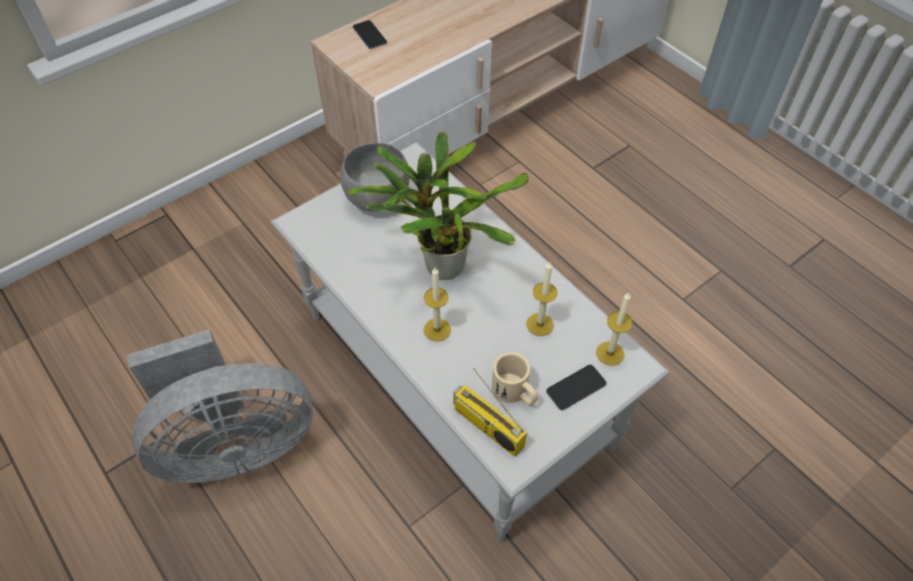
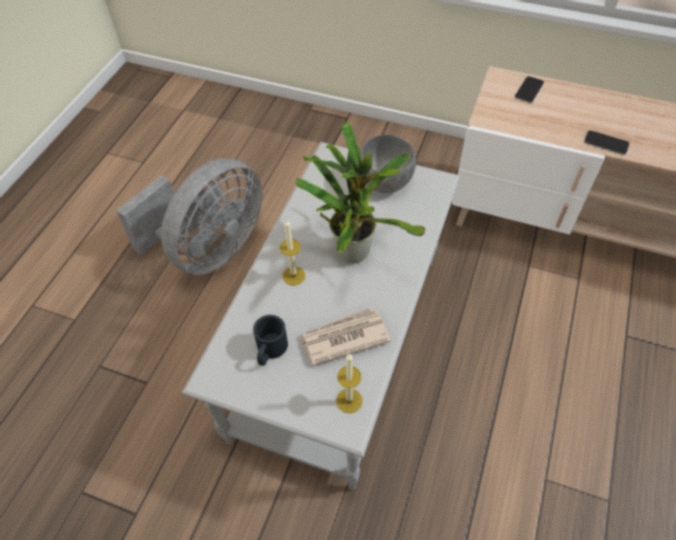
camera: 60 degrees right, 0 degrees up
(234, 445) = (210, 250): grey fan -> grey fan turned 90 degrees counterclockwise
(486, 427) = (229, 347): radio -> none
(515, 392) = (270, 351): beige mug -> black mug
(540, 324) = (343, 338): candle -> newspaper
(576, 387) = (300, 390): phone -> phone (606, 143)

